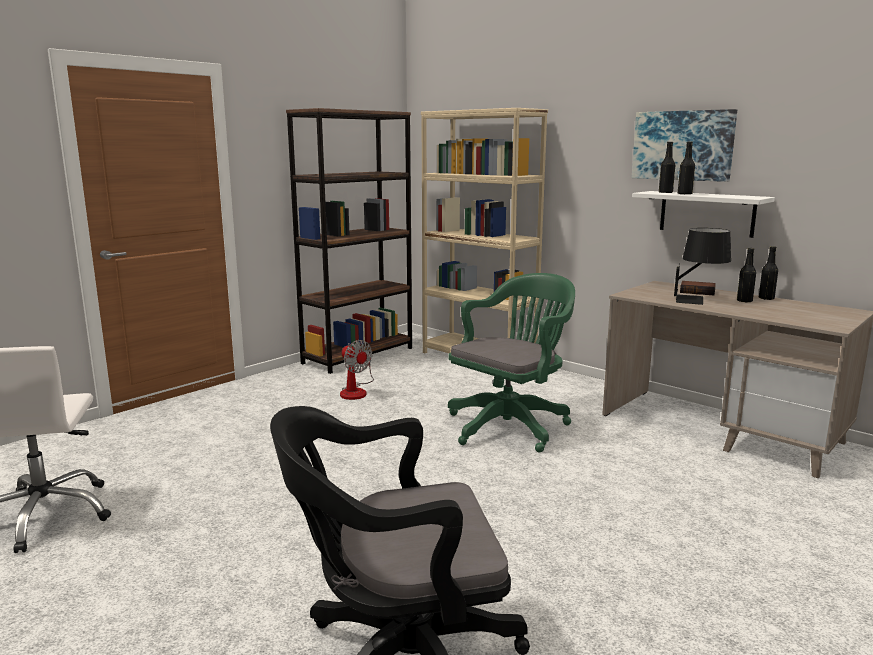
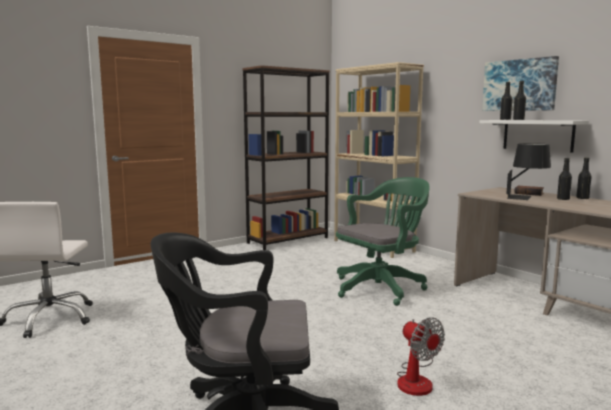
camera: 10 degrees right, 5 degrees down
(356, 391) = (278, 261): fan -> fan (416, 379)

